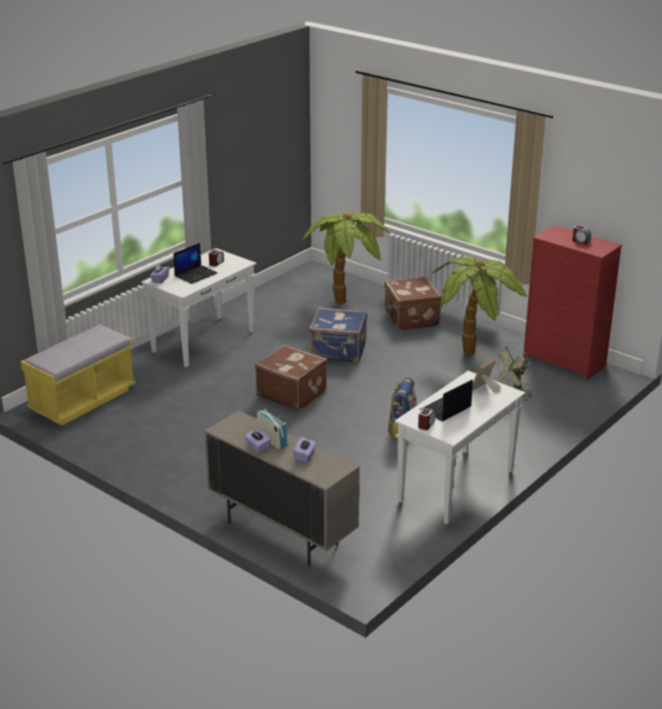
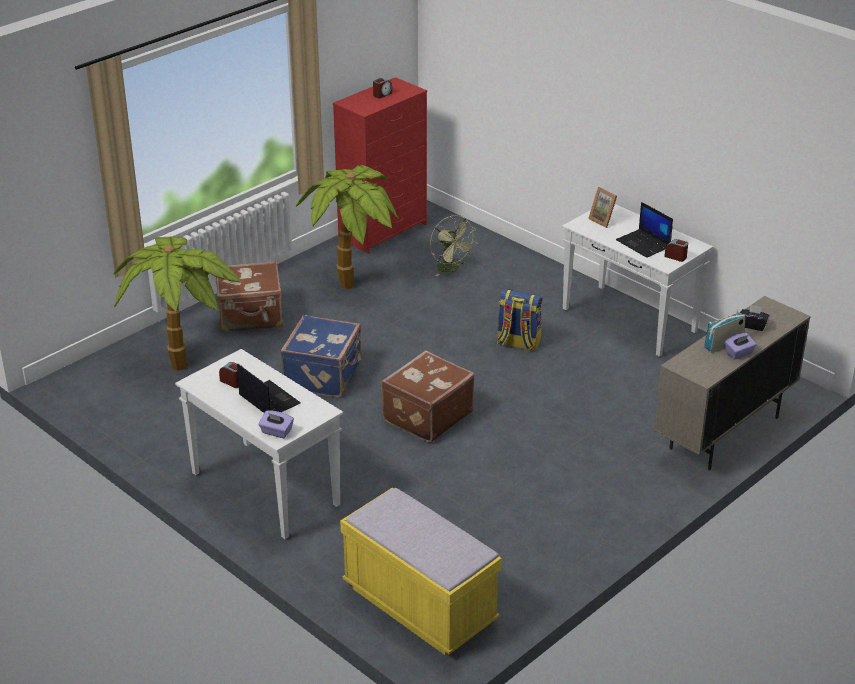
camera: 85 degrees left, 5 degrees up
(304, 456) = (752, 325): purple tissue box -> black tissue box

